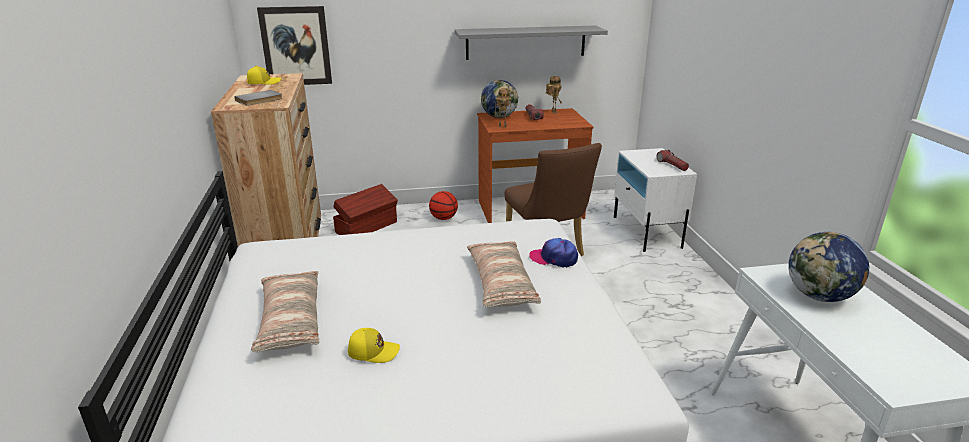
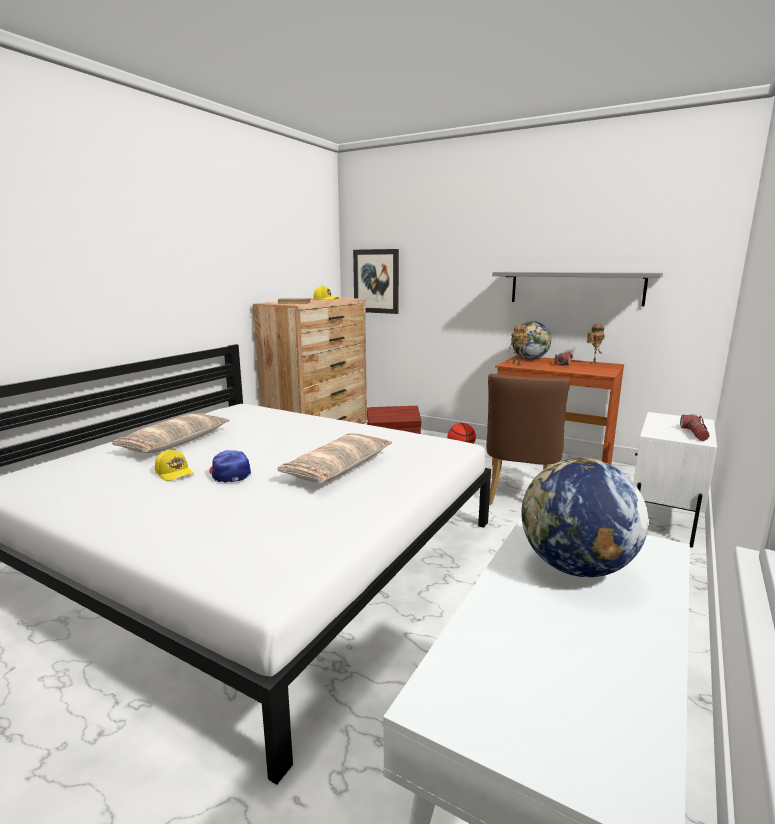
camera: 40 degrees right, 10 degrees down
(554, 258) = (417, 468): cap -> cap (230, 473)

